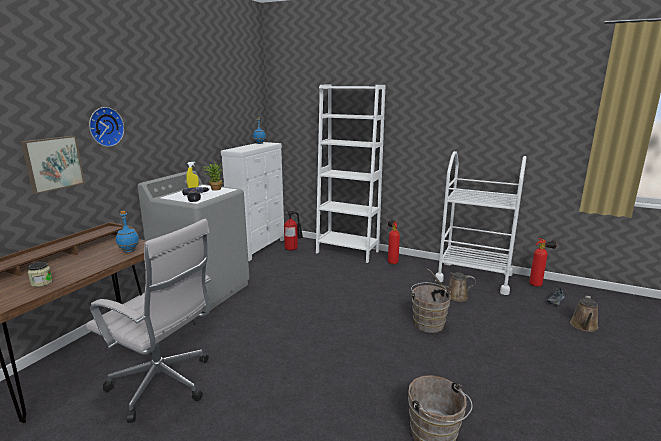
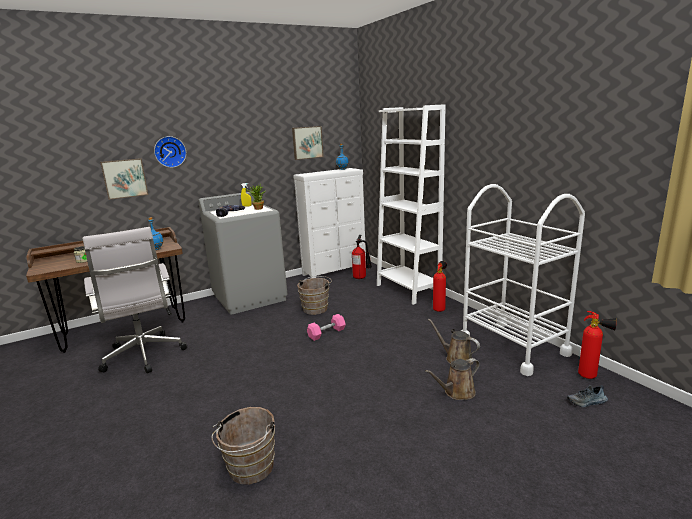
camera: 35 degrees right, 0 degrees up
(229, 116) = (307, 142): none -> picture
(331, 304) = (326, 333): none -> pink dumbbell
(428, 323) = (389, 375): brown bucket -> brown bucket (316, 308)
(584, 326) = (580, 443): brown watering can -> brown watering can (457, 392)

